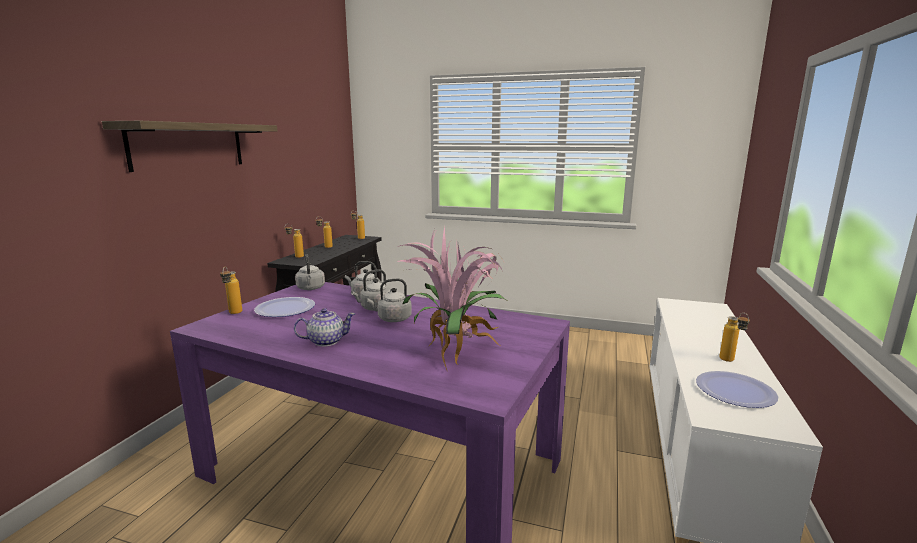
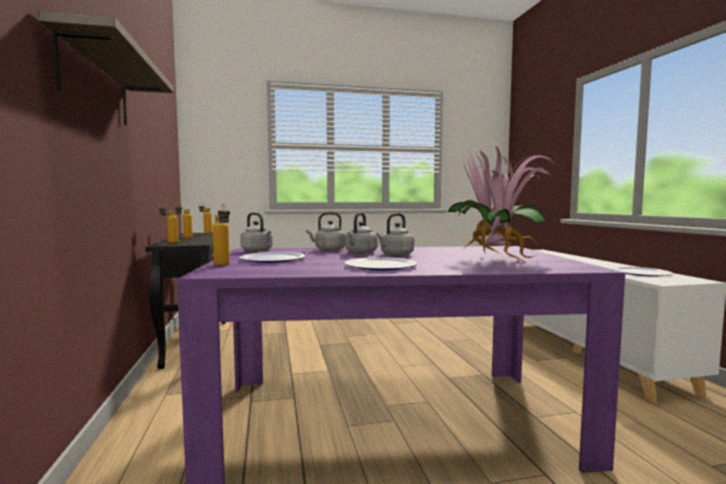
camera: 30 degrees left, 10 degrees down
(326, 341) = (380, 266): teapot -> plate
(730, 361) = (608, 265): bottle -> none

